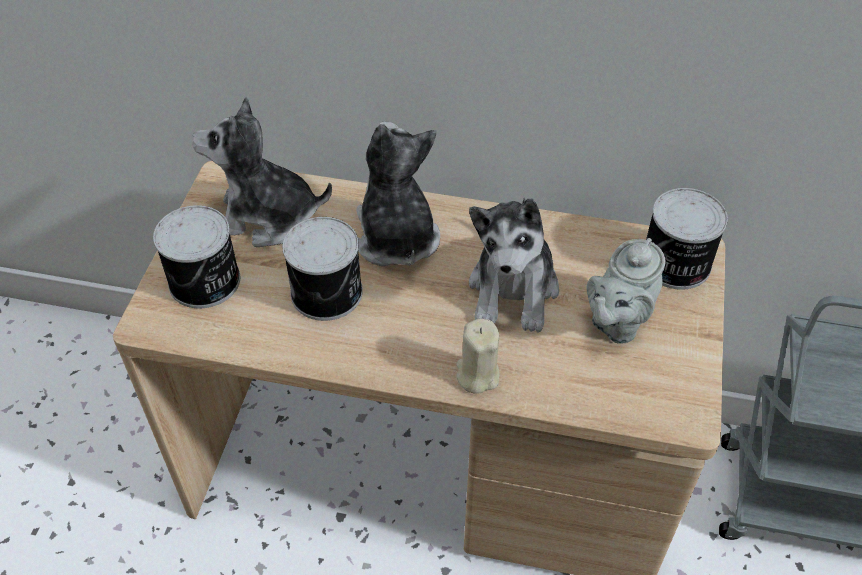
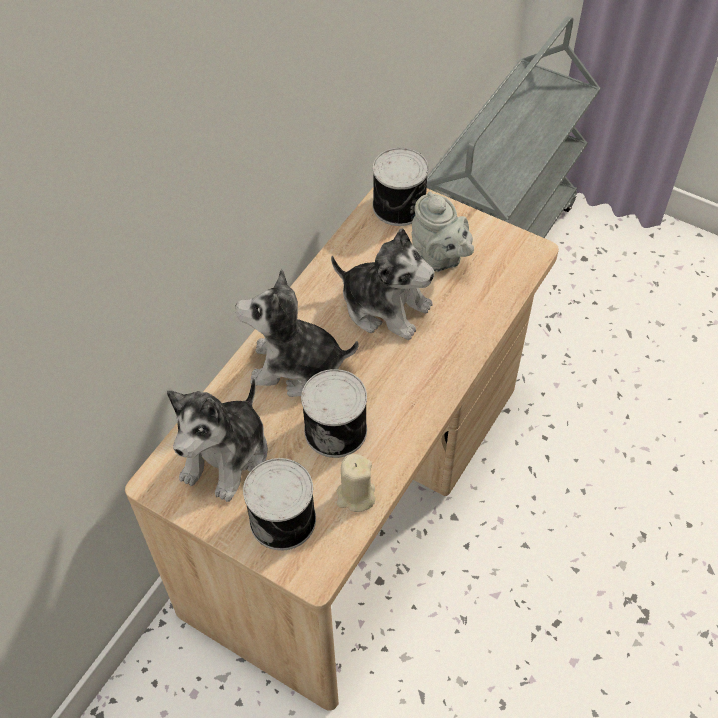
camera: 70 degrees left, 5 degrees up
(477, 375) = (456, 354): beige candle -> beige candle (355, 496)

